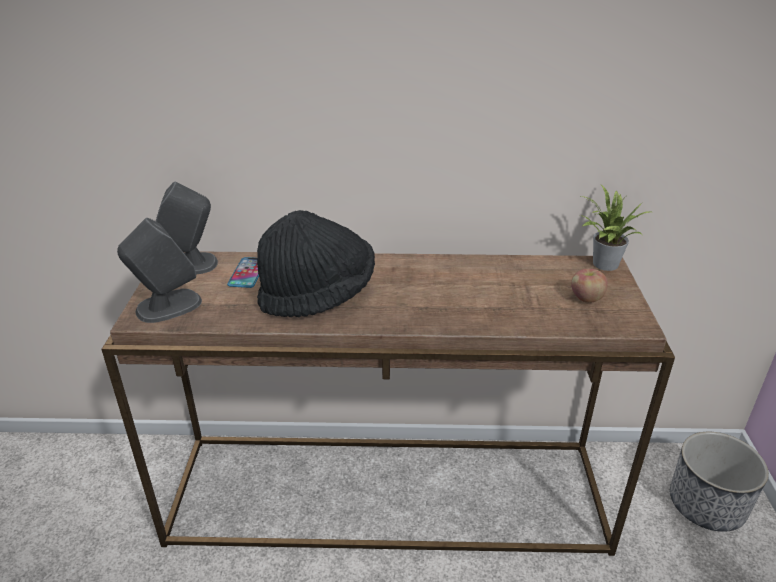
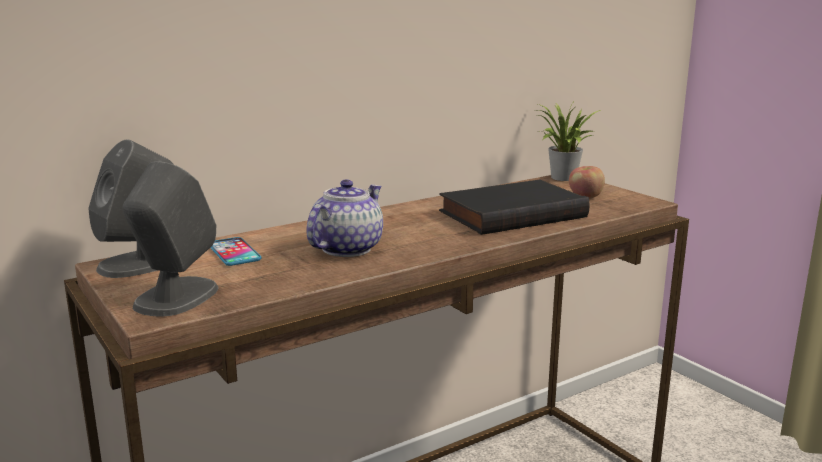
camera: 35 degrees left, 15 degrees down
(317, 295) = (346, 248): black hat -> teapot
(489, 298) = (511, 213): none -> black book
(706, 505) = (681, 412): planter -> none

